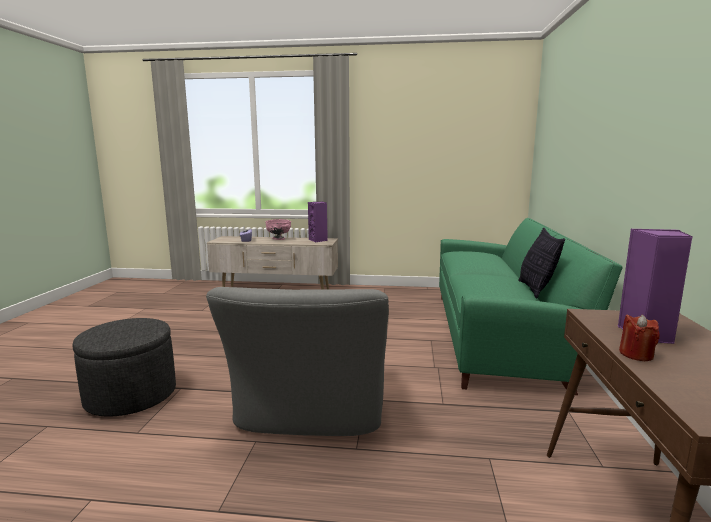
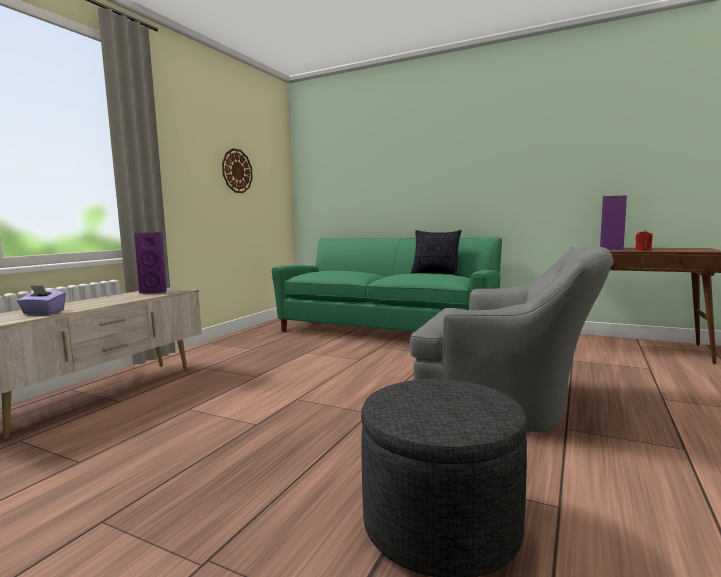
camera: 70 degrees left, 5 degrees down
(278, 239) = (90, 301): pink bowl -> none
(442, 148) = (237, 171): none -> wall clock

